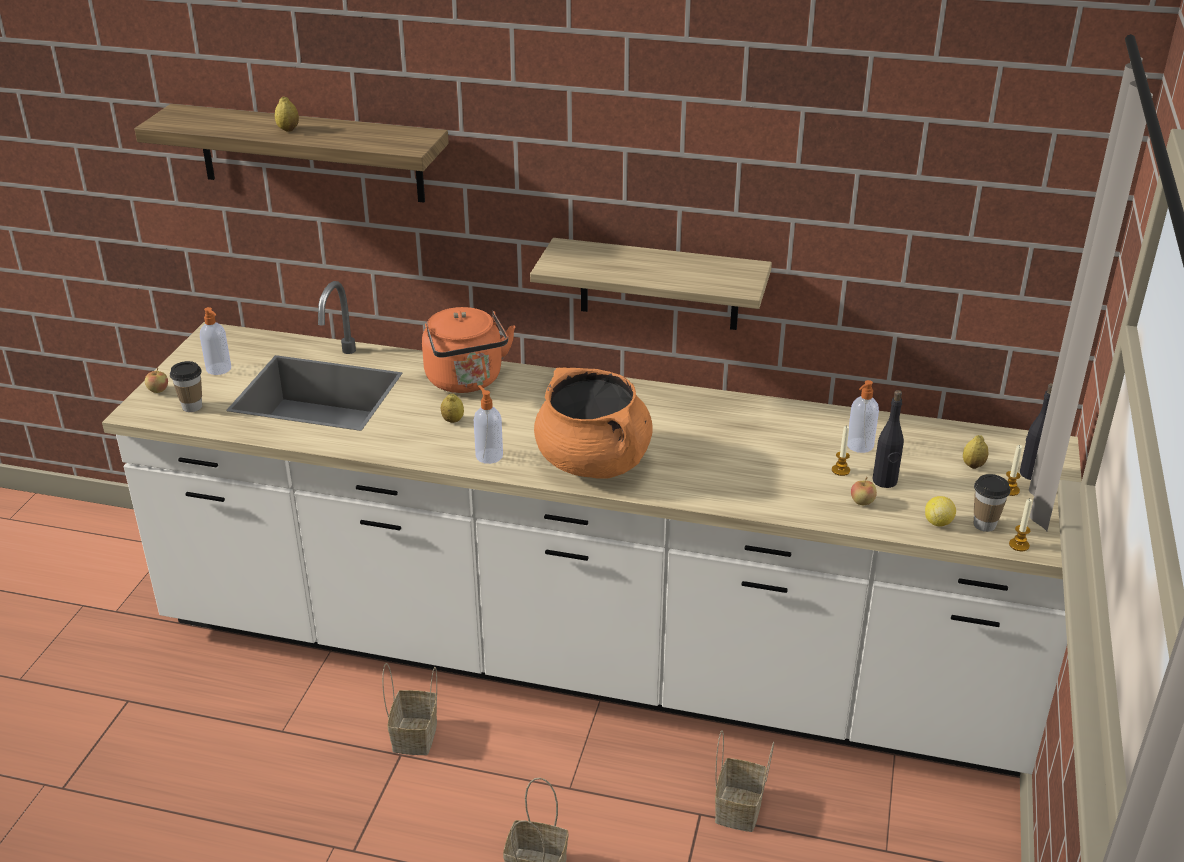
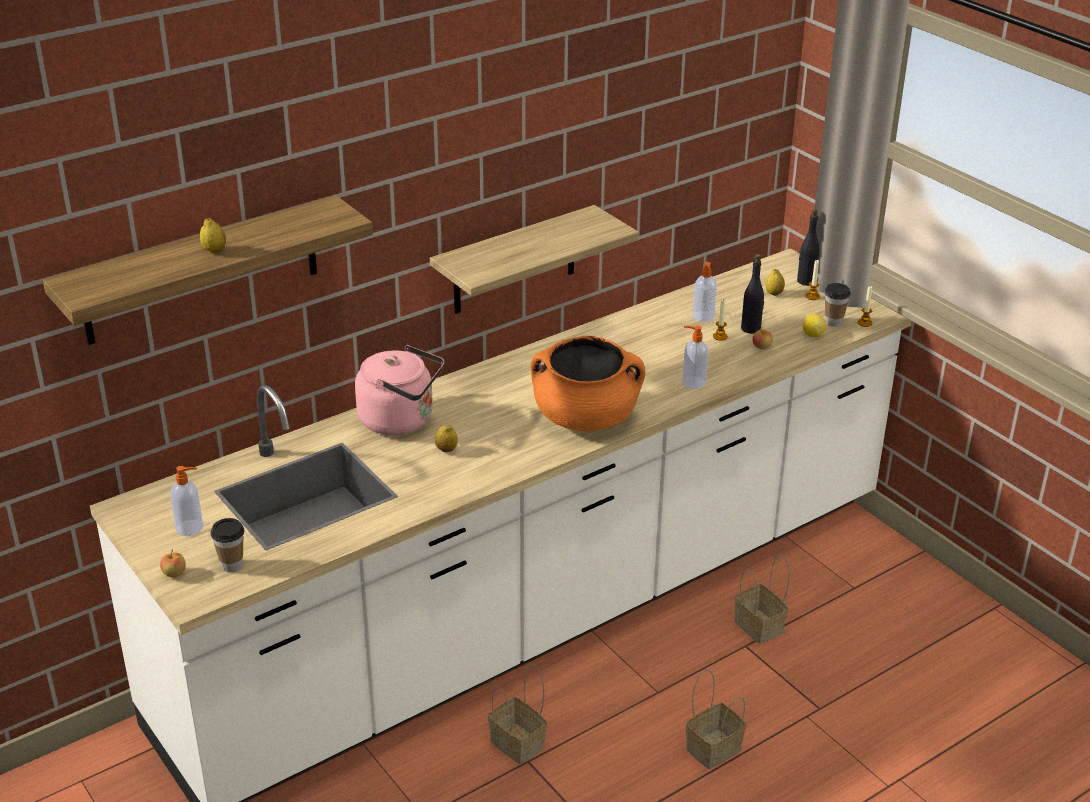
camera: 50 degrees left, 0 degrees up
(466, 381) = (401, 420): orange kettle -> pink kettle
(488, 455) = (516, 455): soap dispenser -> soap dispenser (693, 382)

